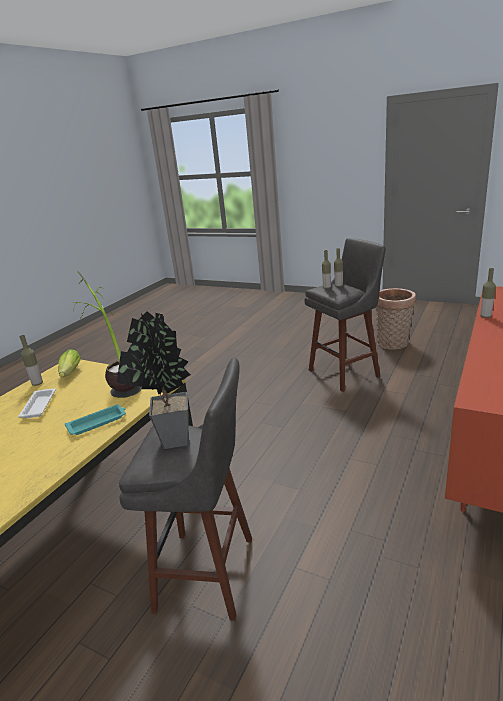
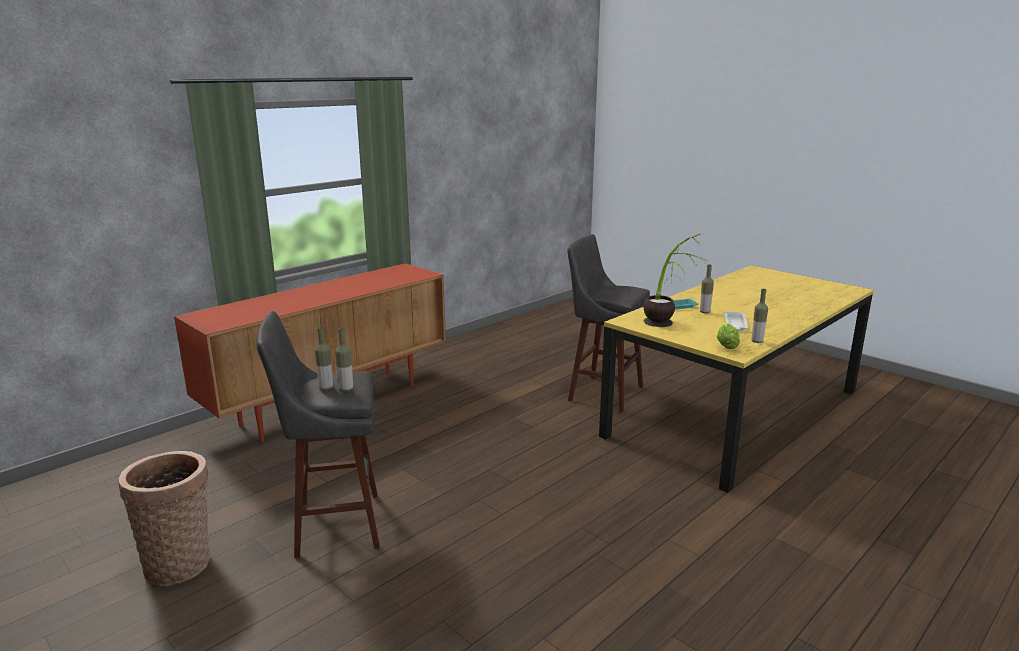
camera: 165 degrees left, 5 degrees down
(172, 443) = (616, 290): potted plant -> none
(485, 316) = (300, 307): bottle -> bottle (704, 312)

